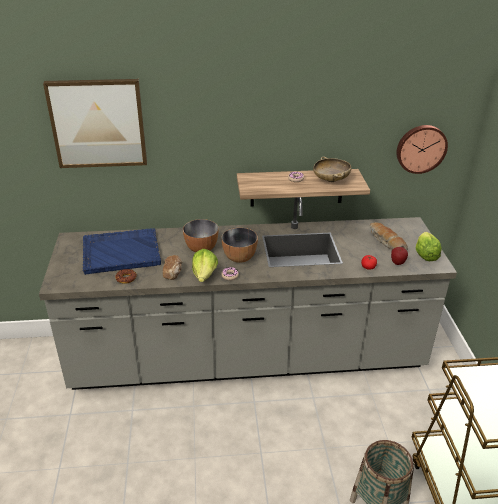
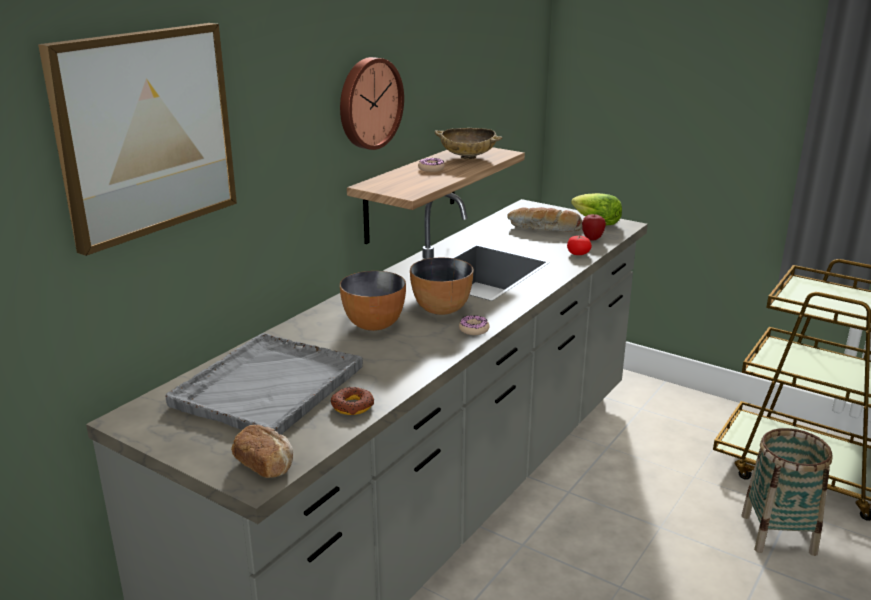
camera: 50 degrees left, 10 degrees down
(120, 252) = (267, 387): blue tray -> grey tray
(173, 273) = (401, 364): bread -> bread (265, 464)
(204, 275) = (444, 345): lettuce -> none
(420, 148) = (511, 97): wall clock -> wall clock (368, 103)

